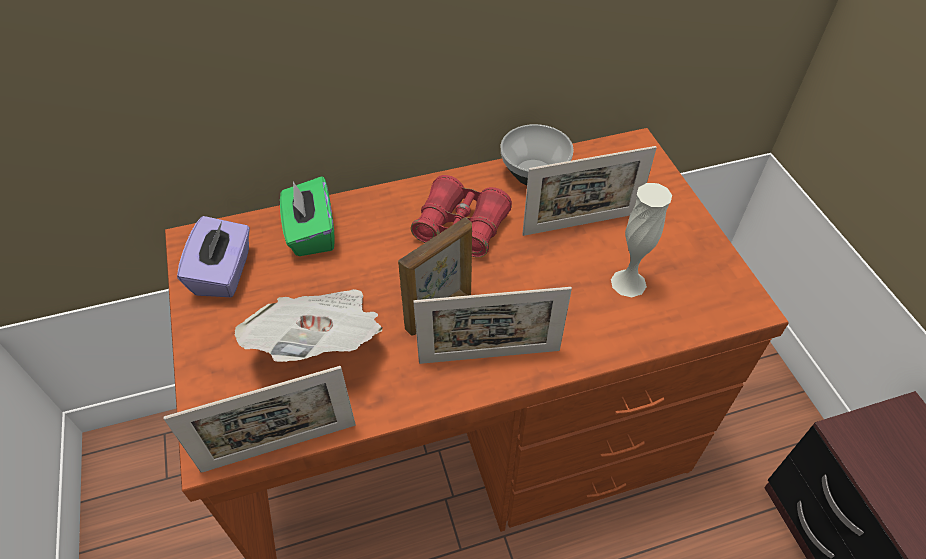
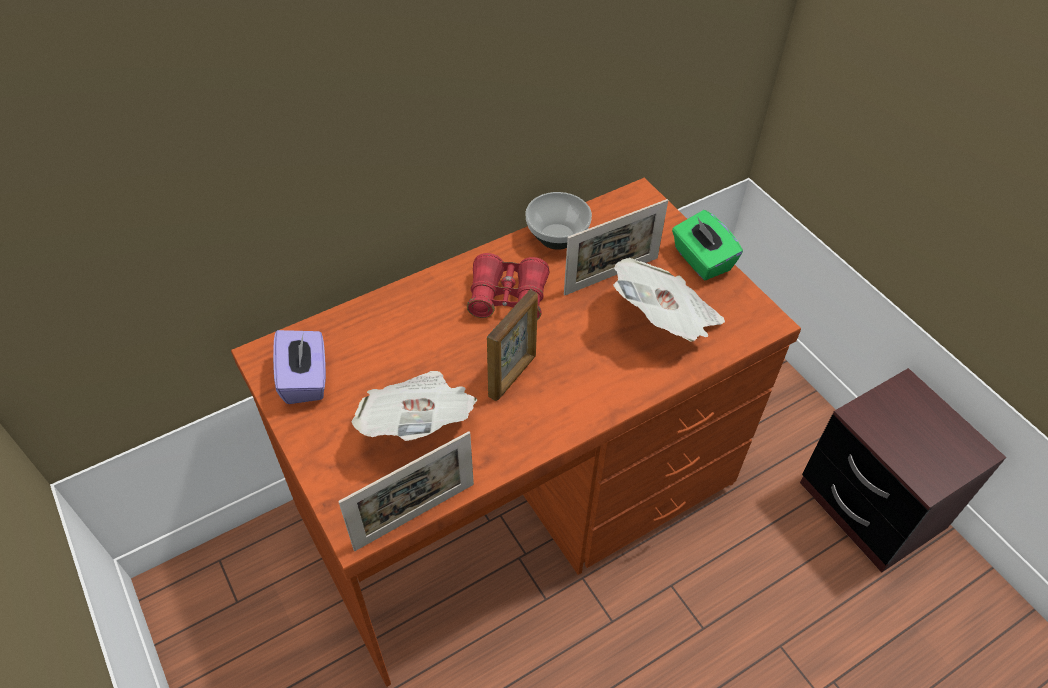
camera: 15 degrees left, 0 degrees up
(311, 233) = (373, 328): green tissue box -> green tissue box (701, 260)
(489, 356) = (568, 404): picture frame -> none
(628, 283) = (665, 320): white vase -> newspaper

